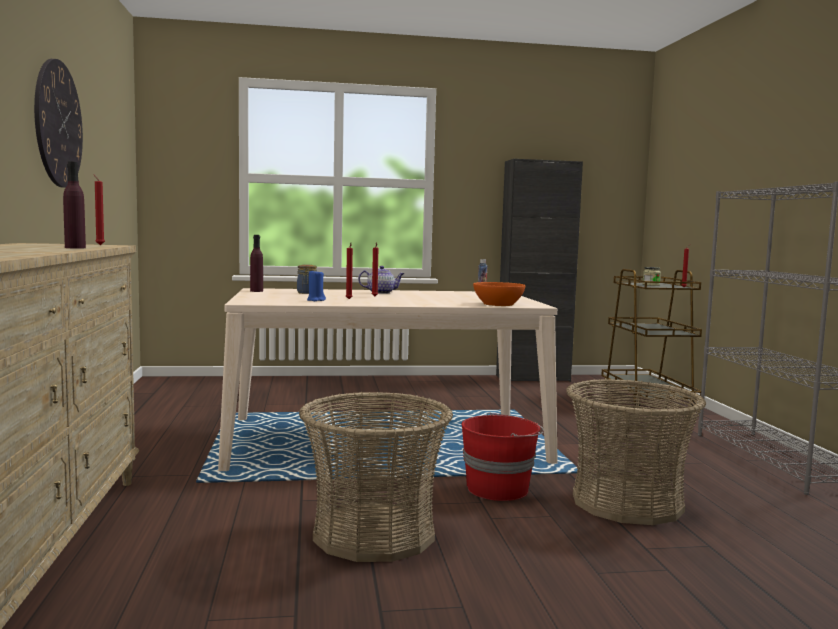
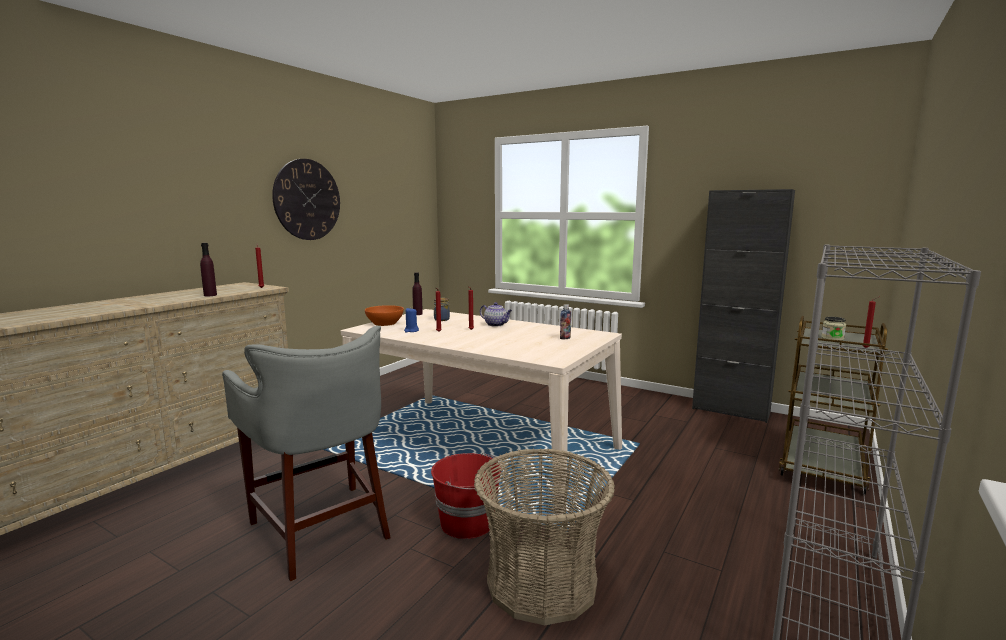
camera: 40 degrees right, 5 degrees up
(374, 534) = (322, 528): basket -> grey stool
(498, 304) = (527, 354): orange bowl -> orange bowl (384, 323)

